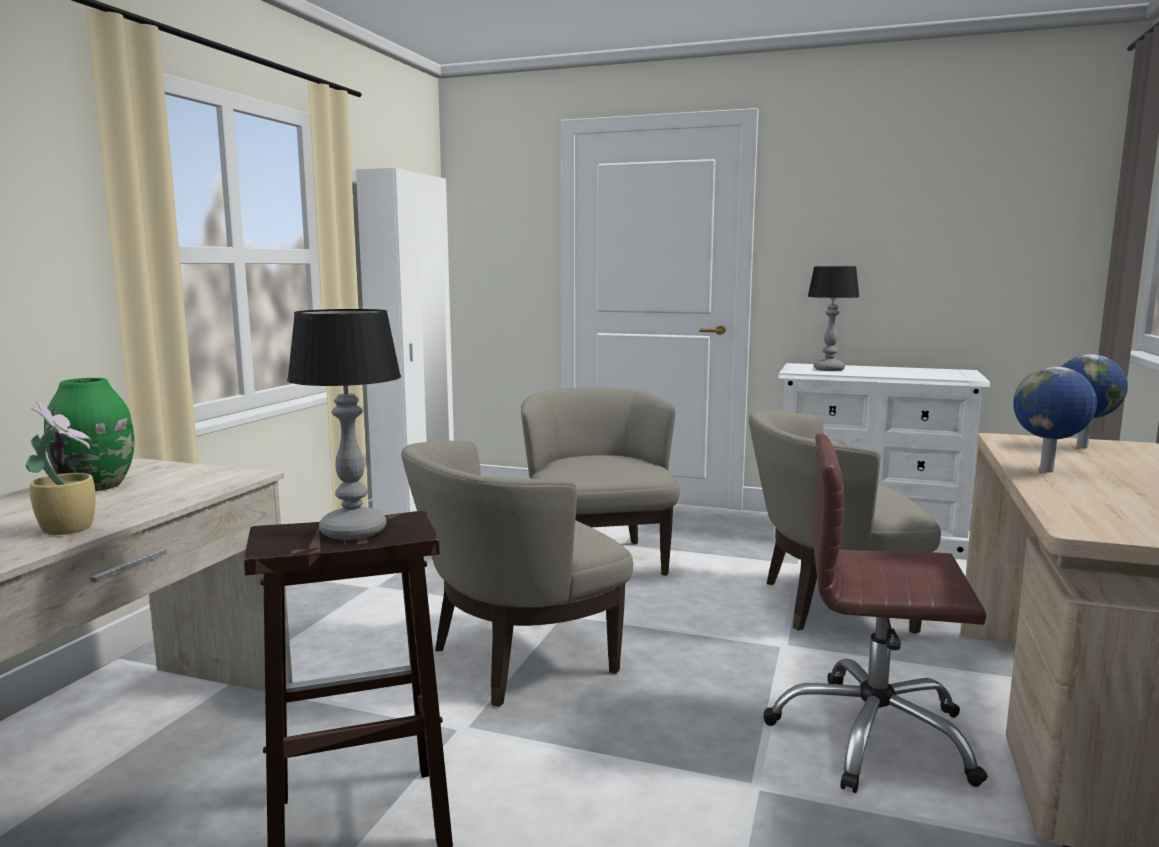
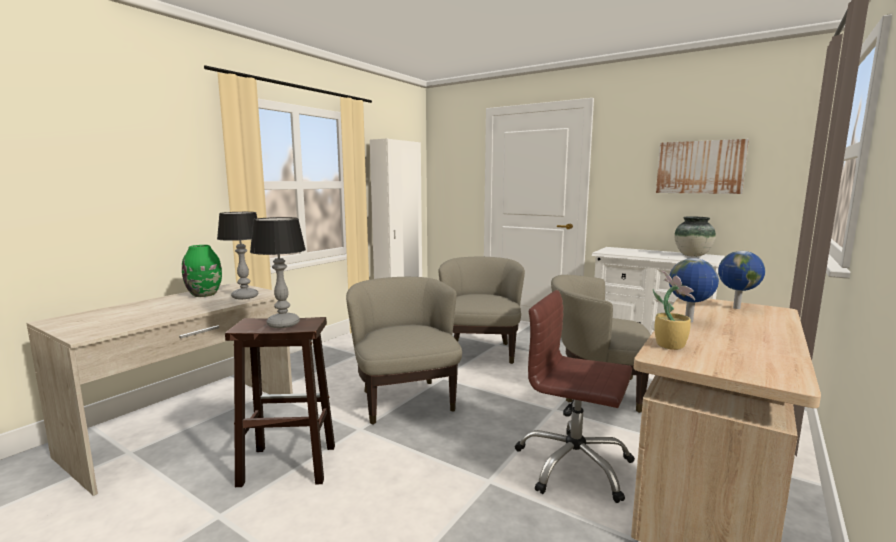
camera: 15 degrees right, 0 degrees up
(69, 528) = (175, 313): potted plant -> potted plant (669, 345)
(515, 661) = (405, 399): beige armchair -> beige armchair turned 90 degrees clockwise
(829, 369) = (626, 251): table lamp -> table lamp (244, 297)
(933, 371) = (692, 255): none -> vase
(935, 228) = (700, 167): none -> picture

